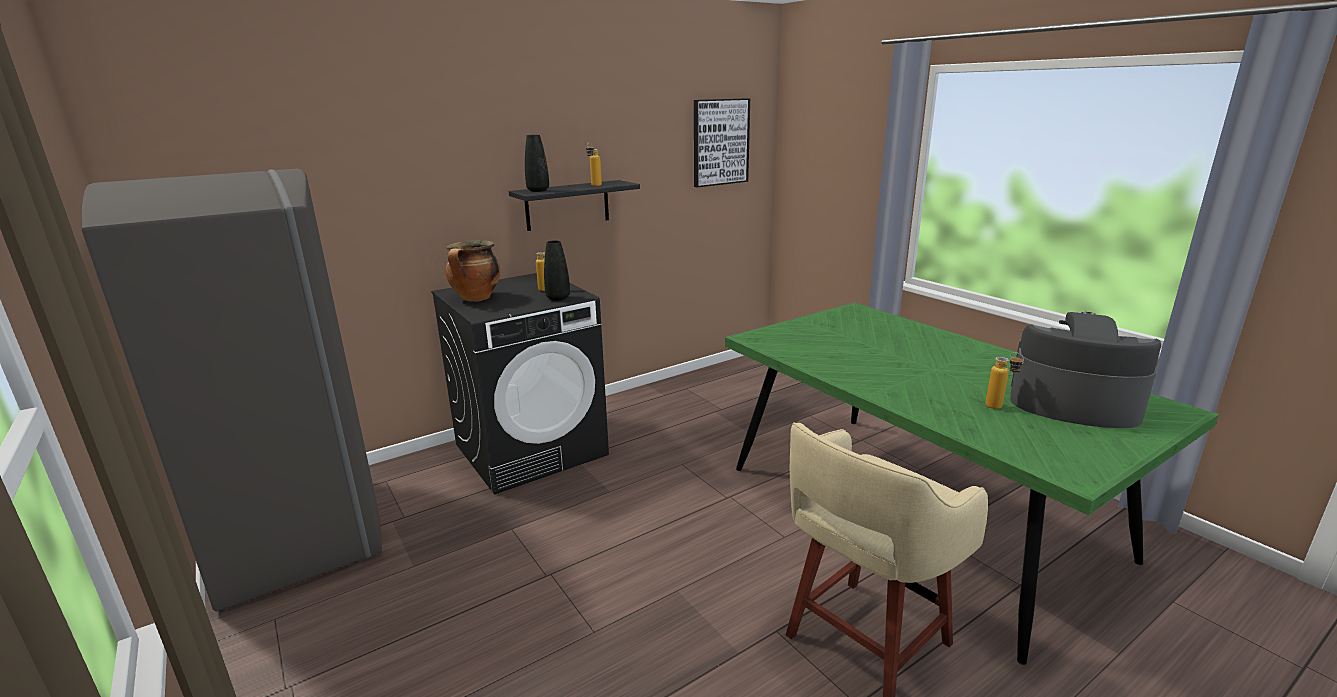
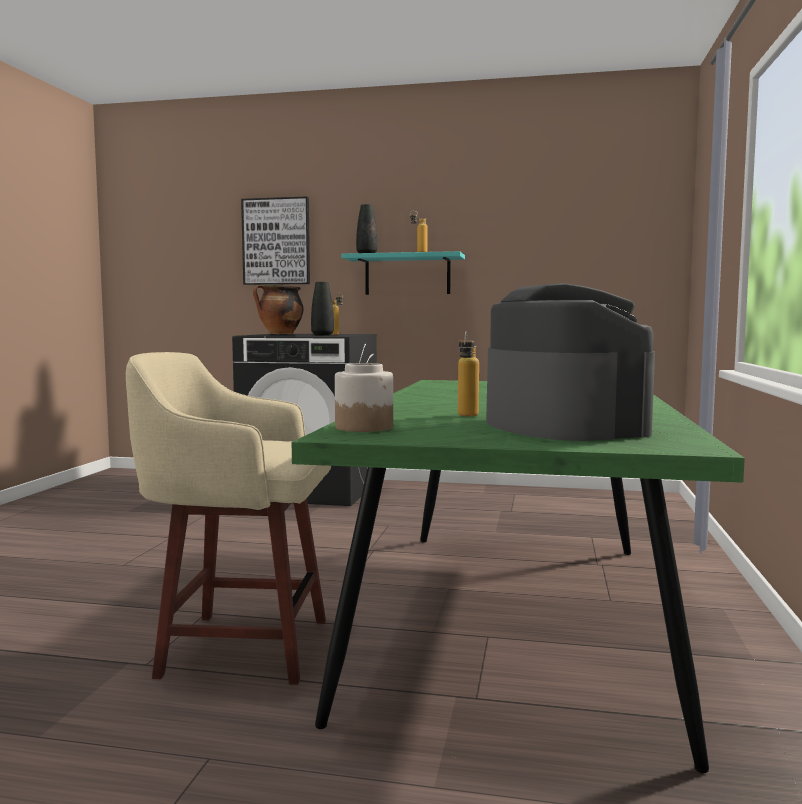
camera: 45 degrees right, 15 degrees down
(296, 533) = (121, 484): grey fridge -> none
(567, 205) = (407, 275): black shelf -> turquoise shelf
(720, 142) = (599, 221): picture -> picture (276, 241)
(1035, 456) = (364, 427): none -> jar

